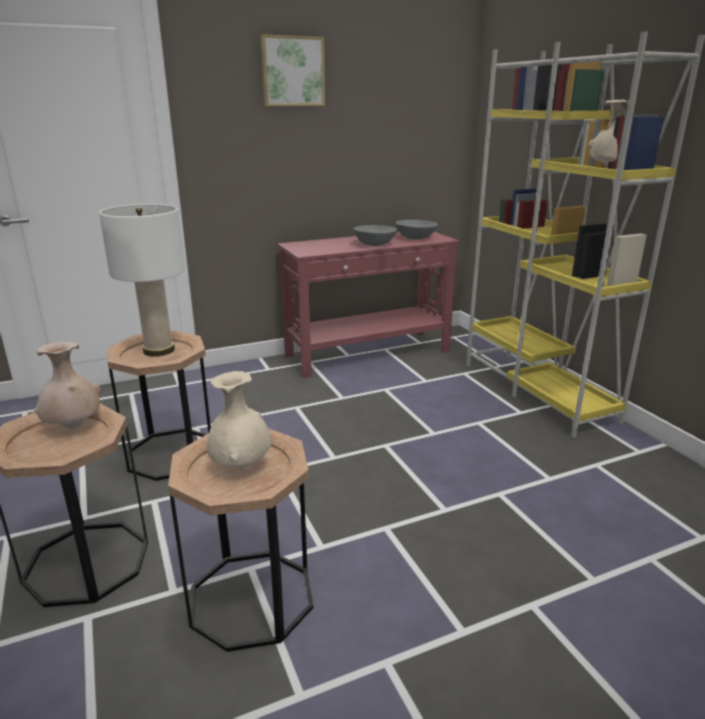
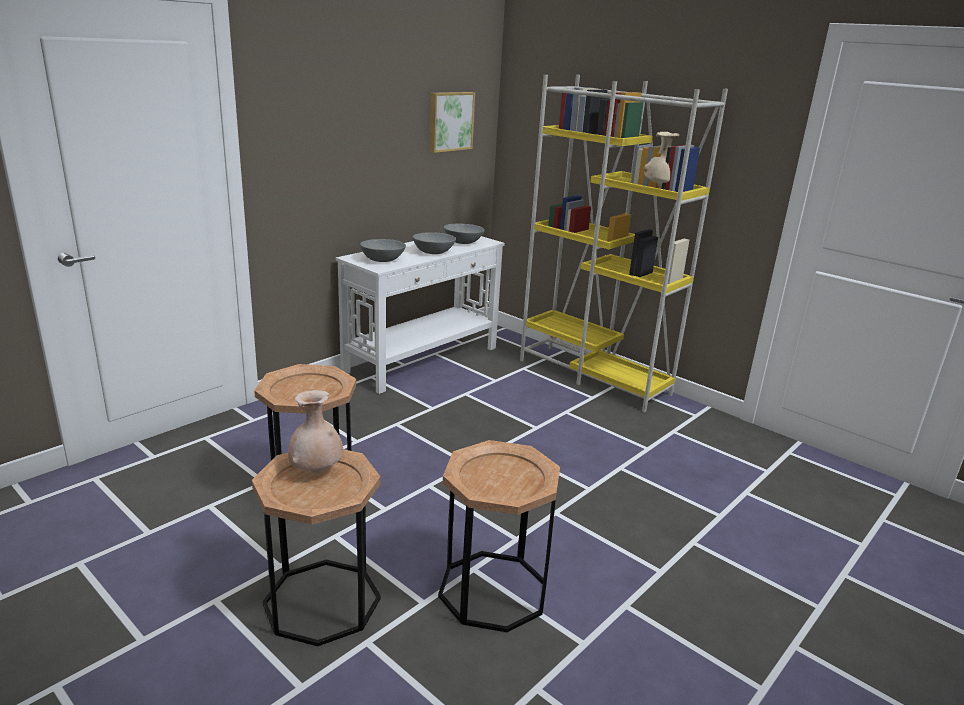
camera: 25 degrees left, 0 degrees up
(159, 350) = (305, 386): white table lamp -> none
(241, 466) = (500, 474): beige vase -> none
(292, 71) = (350, 83): picture -> picture (450, 121)
(317, 247) = (383, 260): none -> grey bowl
(369, 353) = (423, 360): red console table -> white console table

